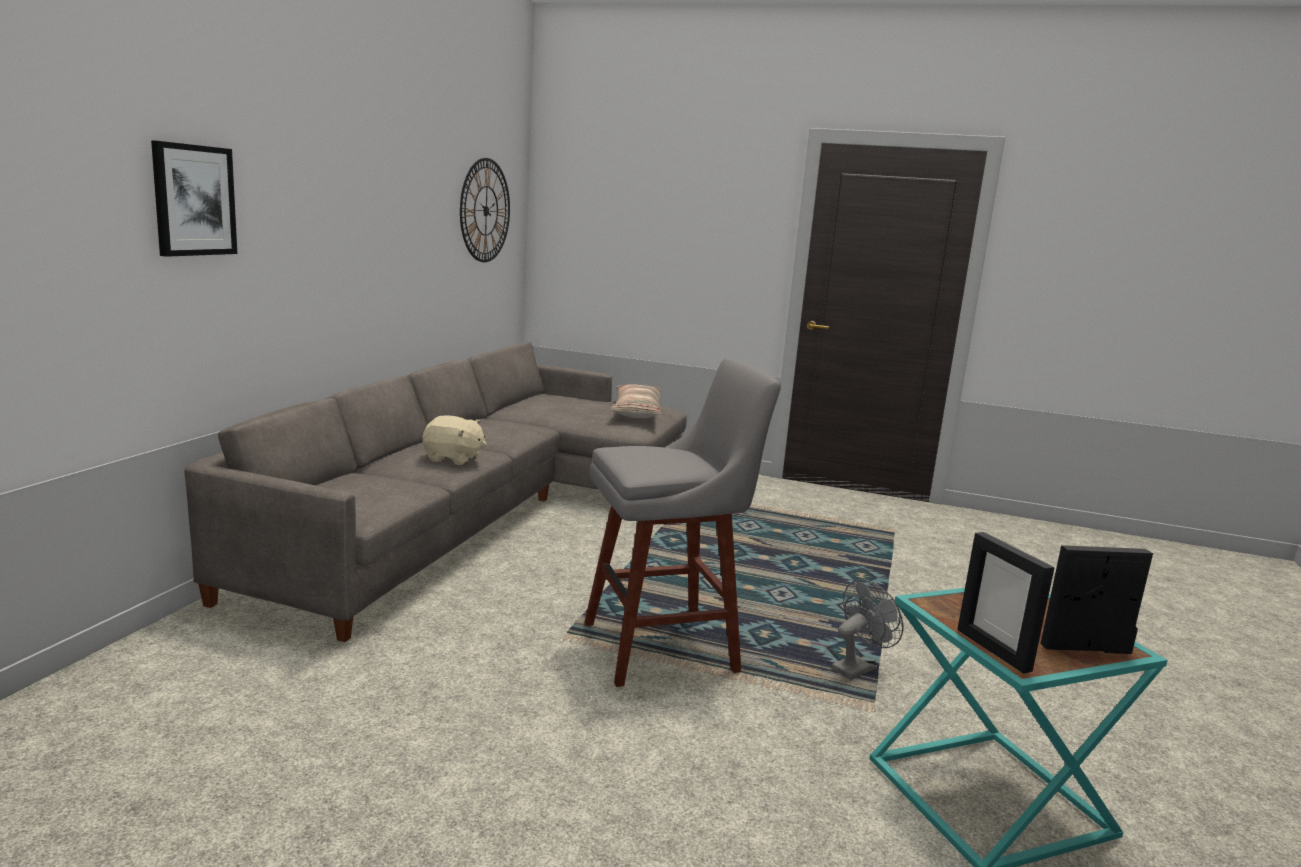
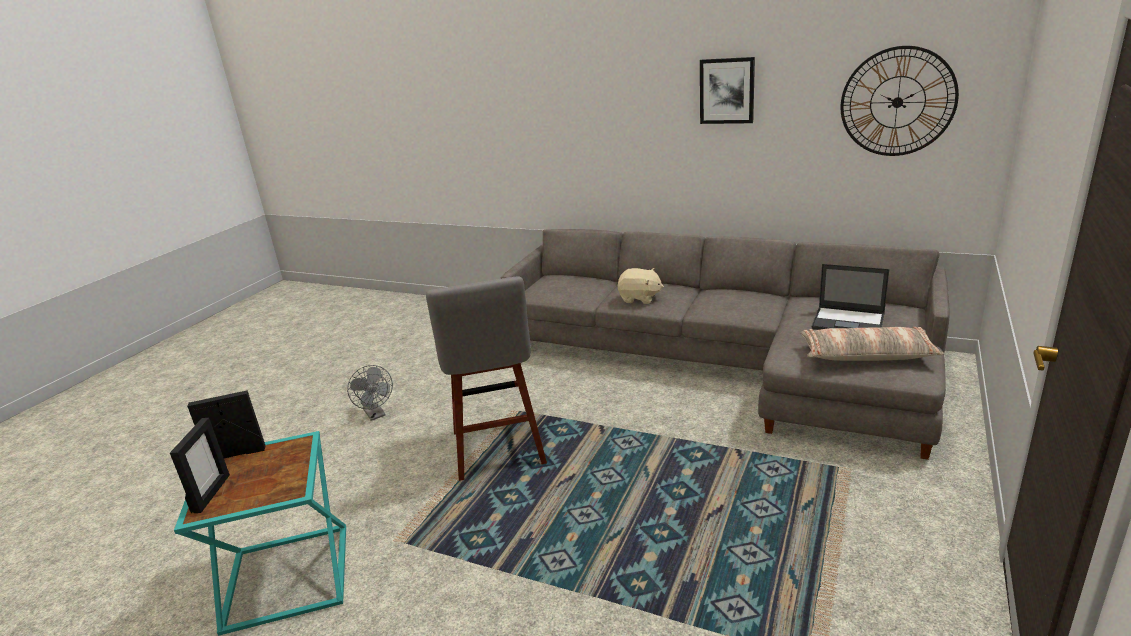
camera: 100 degrees right, 10 degrees up
(194, 200) = (554, 110): picture -> picture (727, 91)
(453, 459) = (639, 298): beige plush toy -> beige plush toy turned 90 degrees counterclockwise
(573, 406) = (849, 321): none -> laptop
(858, 667) = (454, 544): grey fan -> grey fan (376, 415)

